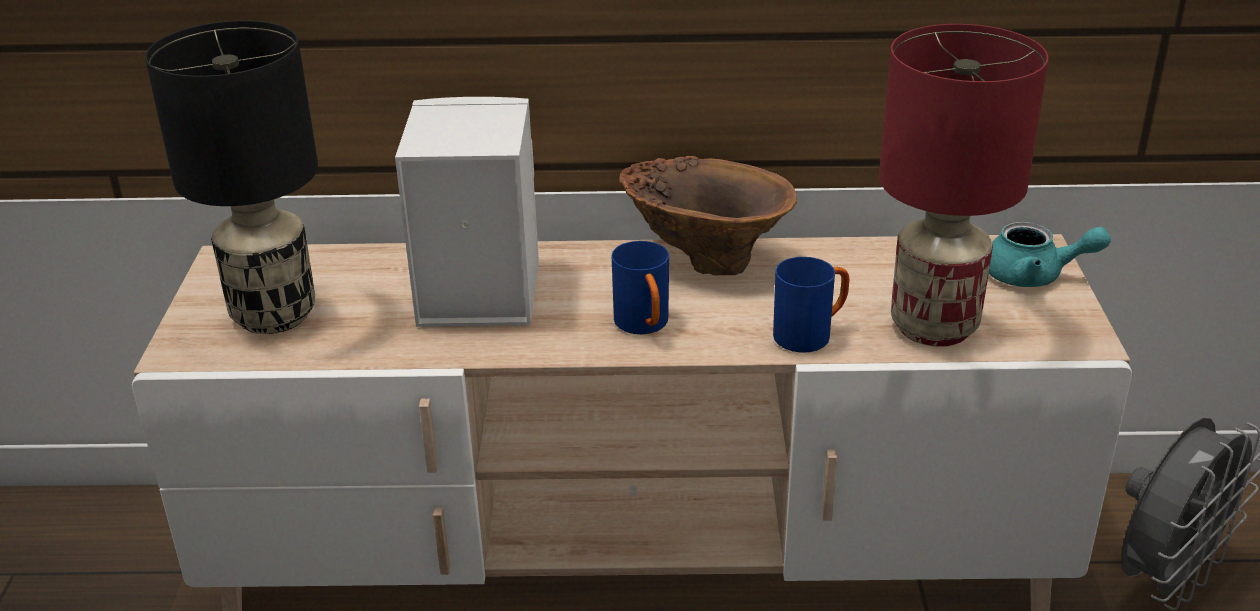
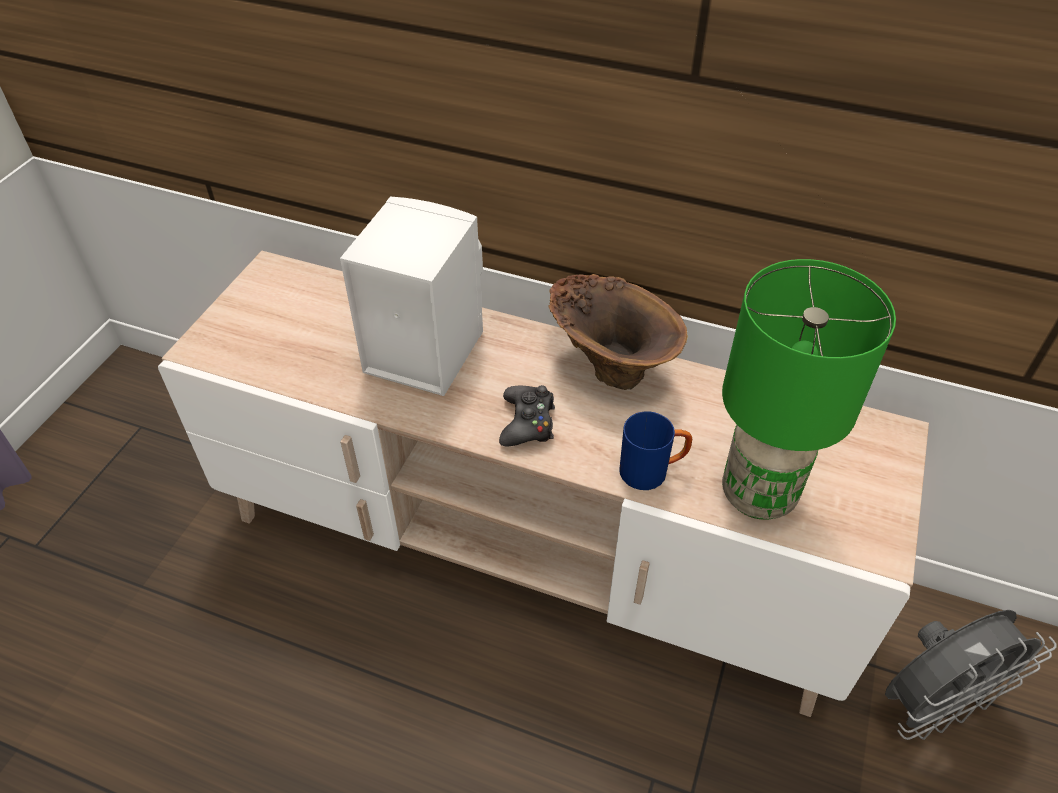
camera: 20 degrees right, 15 degrees up
(272, 316) = (273, 332): black table lamp -> none
(645, 326) = (527, 423): blue mug -> black game controller
(935, 326) = (759, 494): red table lamp -> green table lamp
(1034, 276) = (877, 464): turquoise teapot -> none

